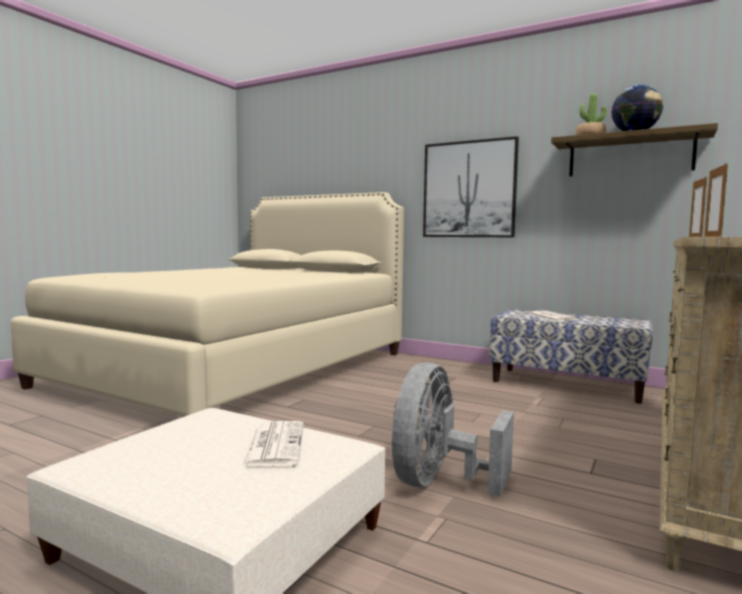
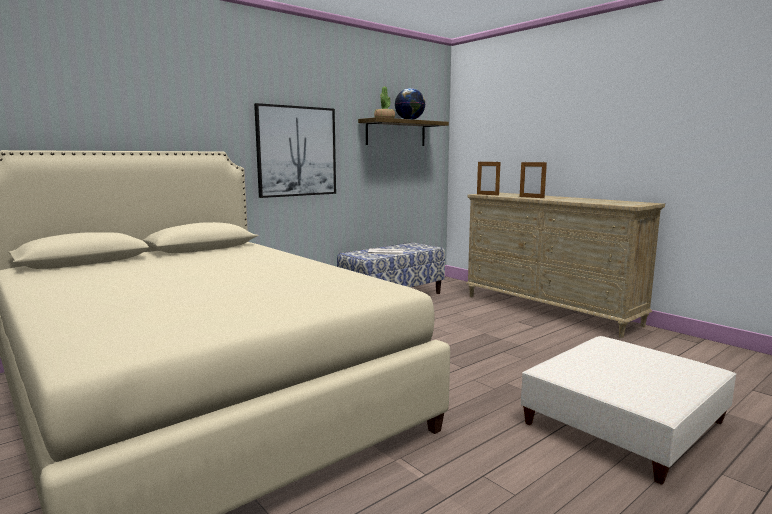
camera: 70 degrees left, 5 degrees up
(274, 444) = (607, 356): newspaper -> none
(439, 482) = (543, 358): grey fan -> none

